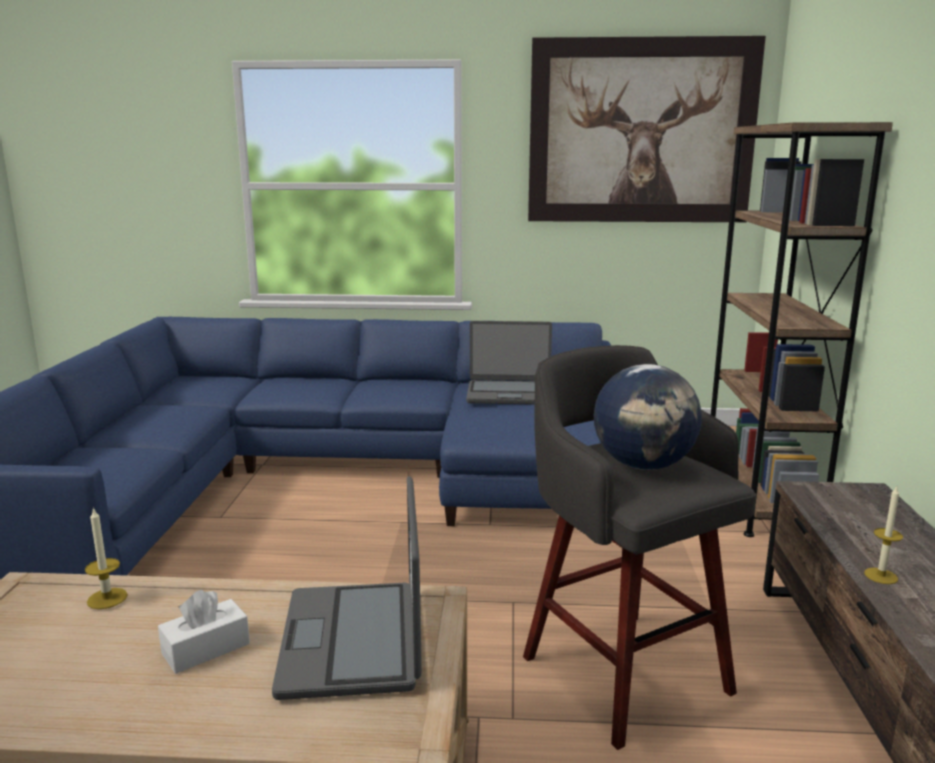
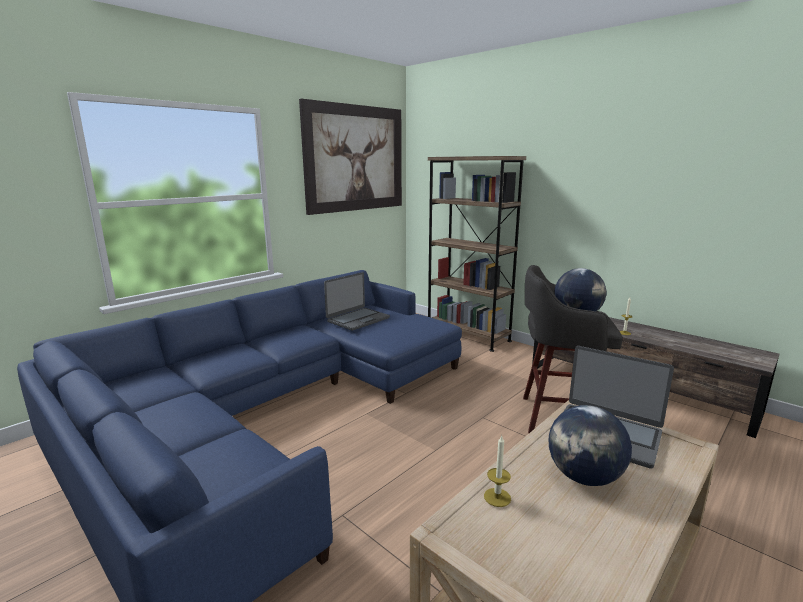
camera: 50 degrees left, 0 degrees up
(206, 649) = (584, 477): white tissue box -> globe

